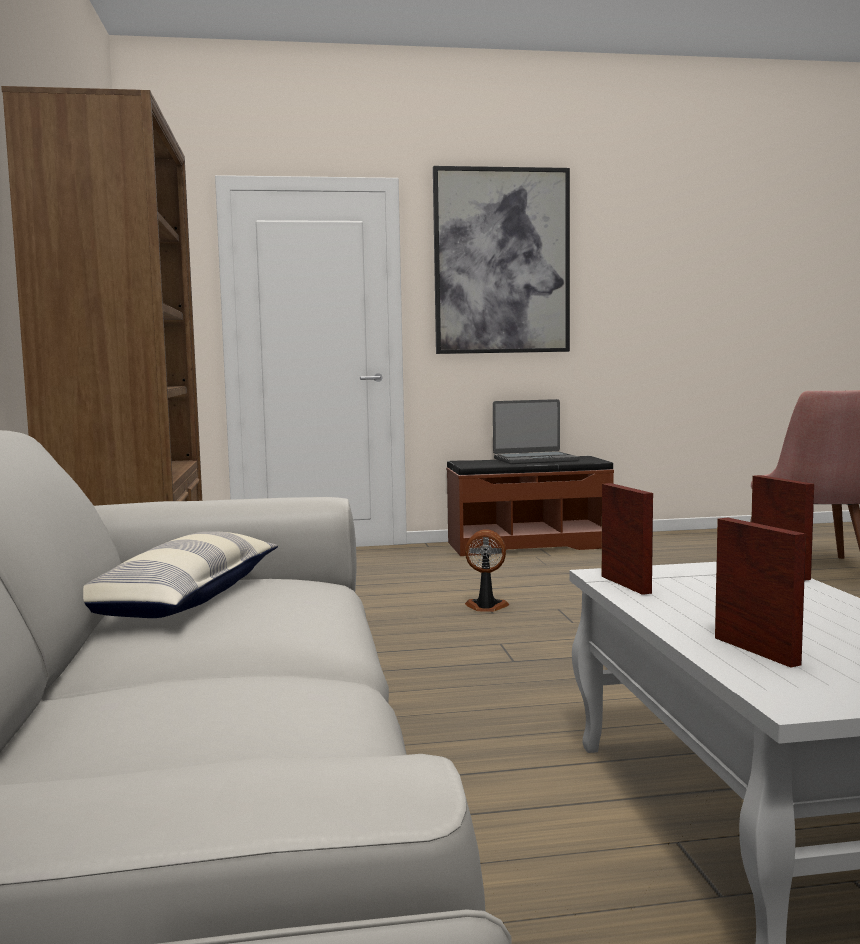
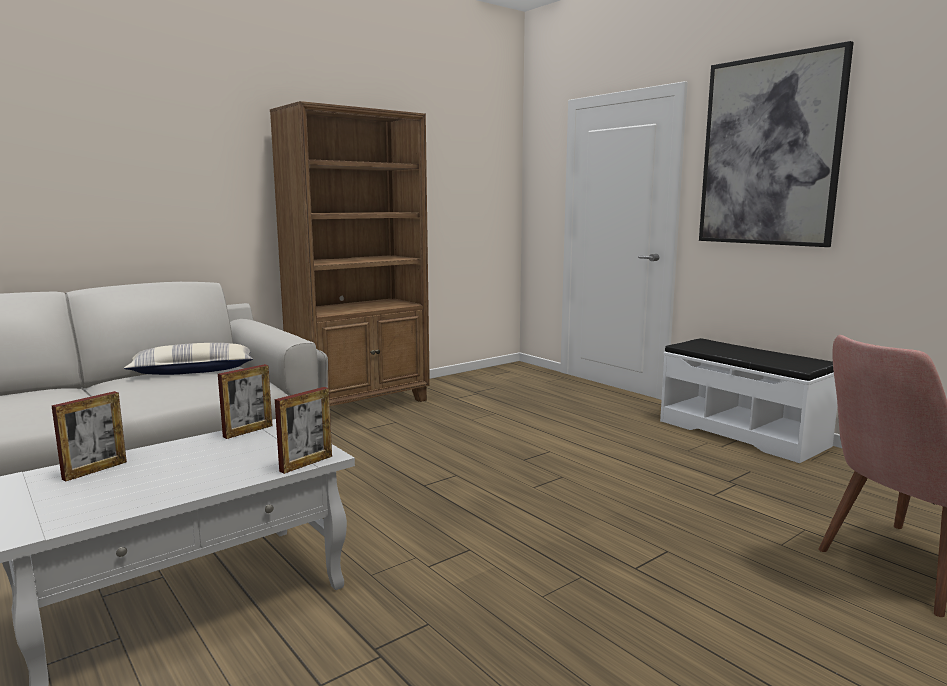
camera: 60 degrees right, 5 degrees up
(486, 607) = (533, 455): fan -> none
(528, 545) = (742, 433): brown bench -> white bench
(535, 460) = (757, 353): laptop -> none

